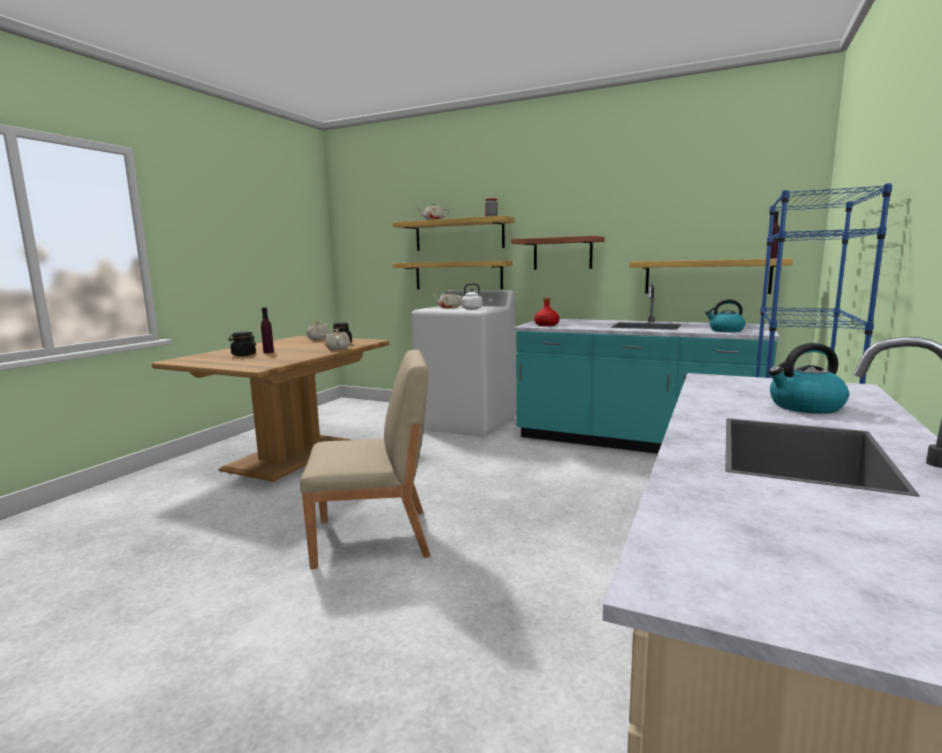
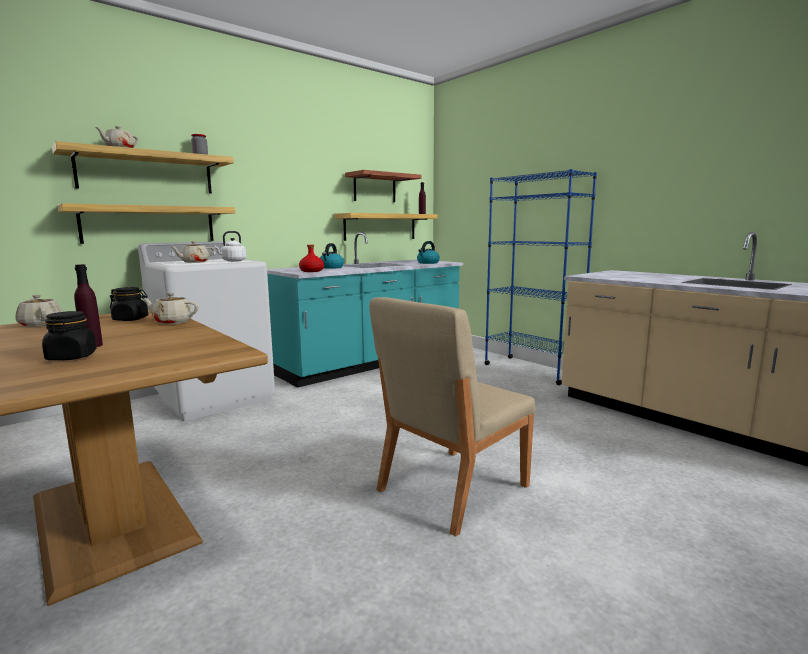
camera: 65 degrees left, 0 degrees up
(374, 538) = (451, 488): beige chair -> beige chair turned 150 degrees counterclockwise
(562, 254) = (274, 203): shelf -> shelf (374, 188)
(805, 407) = (657, 276): kettle -> kettle (331, 267)

